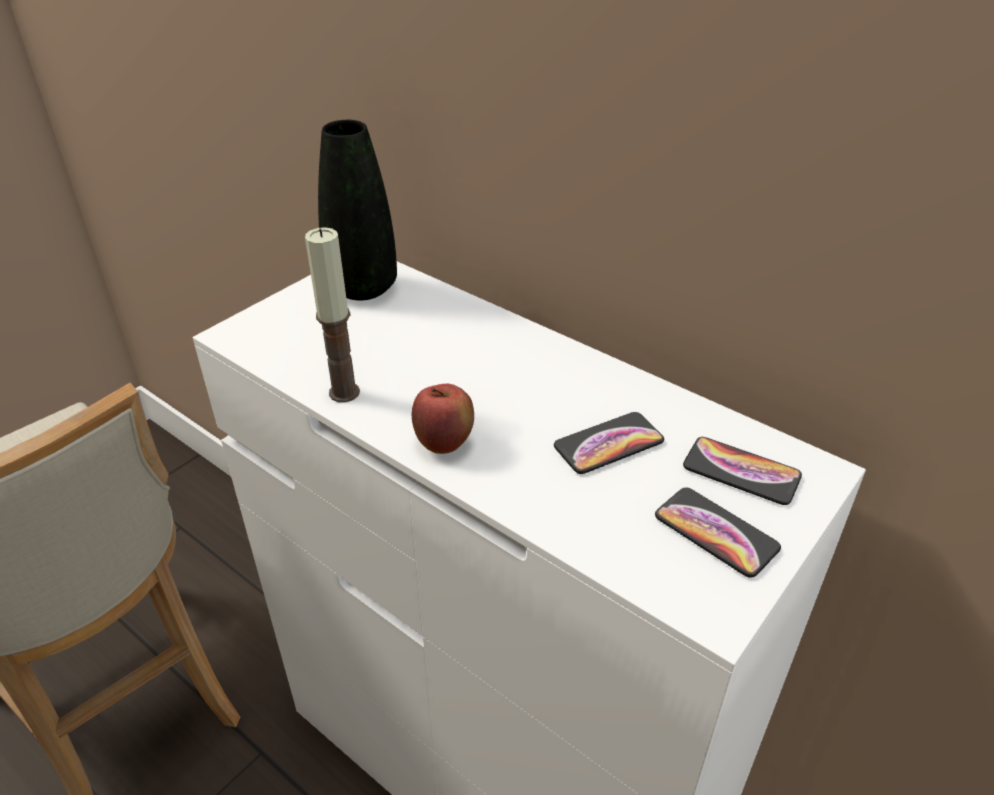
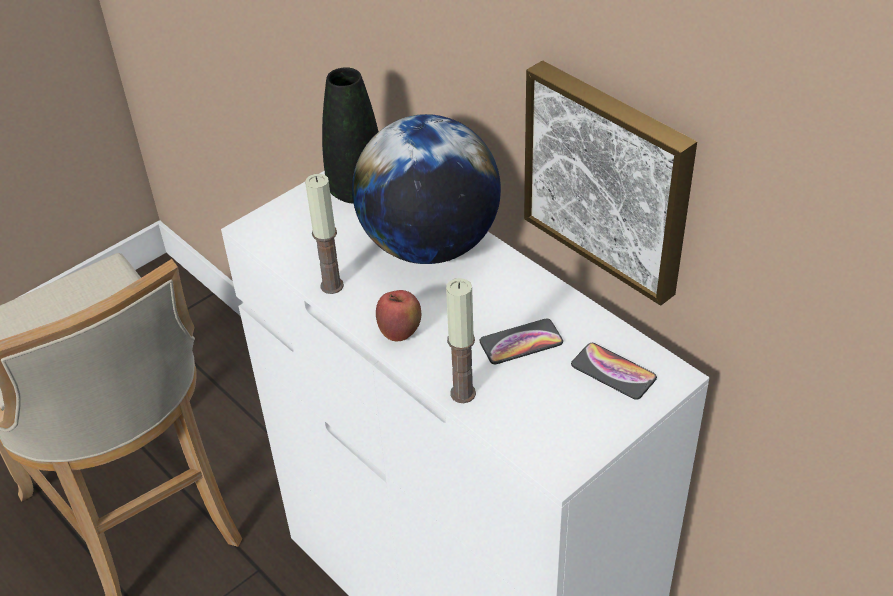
camera: 10 degrees right, 5 degrees up
(463, 339) = (429, 245): none -> globe
(547, 516) = (463, 393): none -> candle
(716, 532) = (579, 415): phone -> none
(719, 213) = (610, 178): none -> picture

